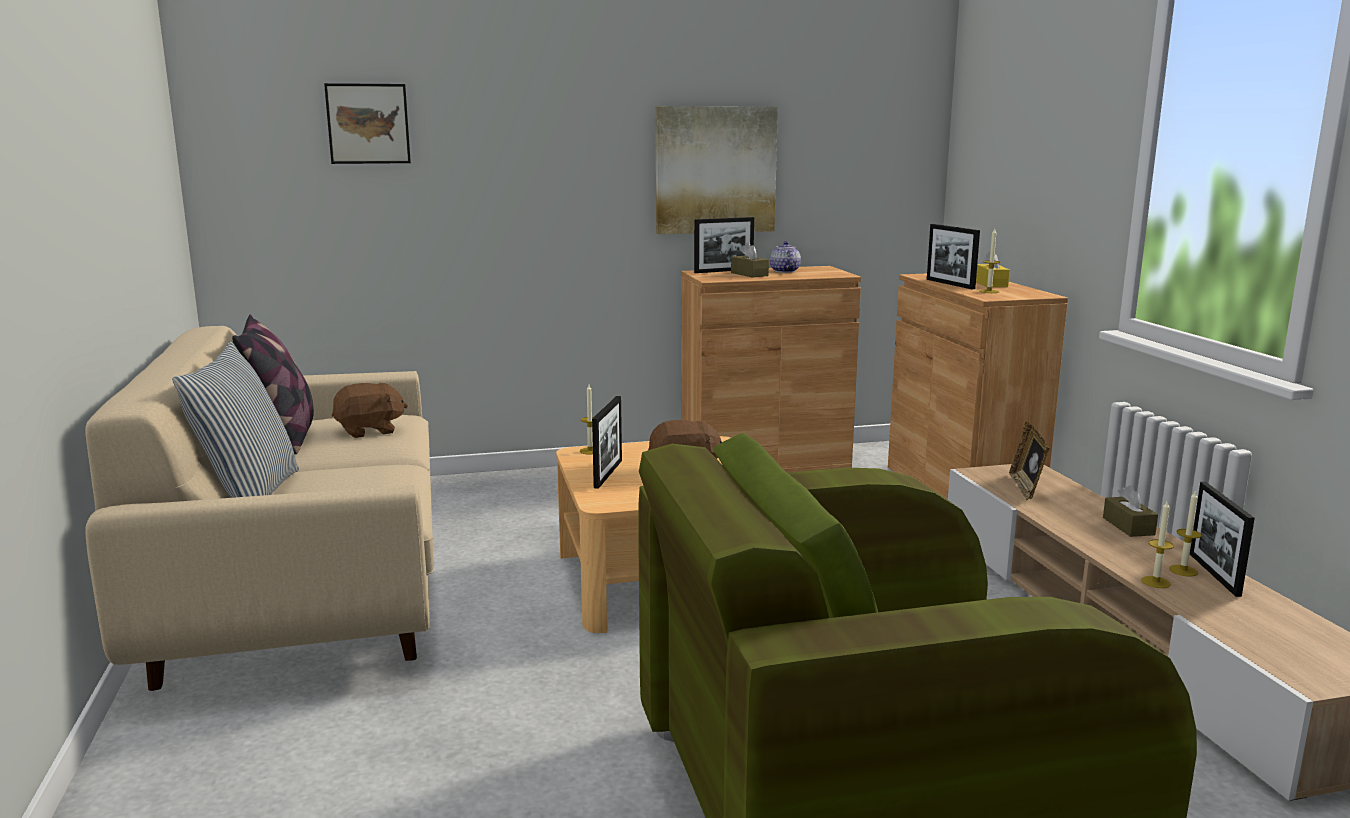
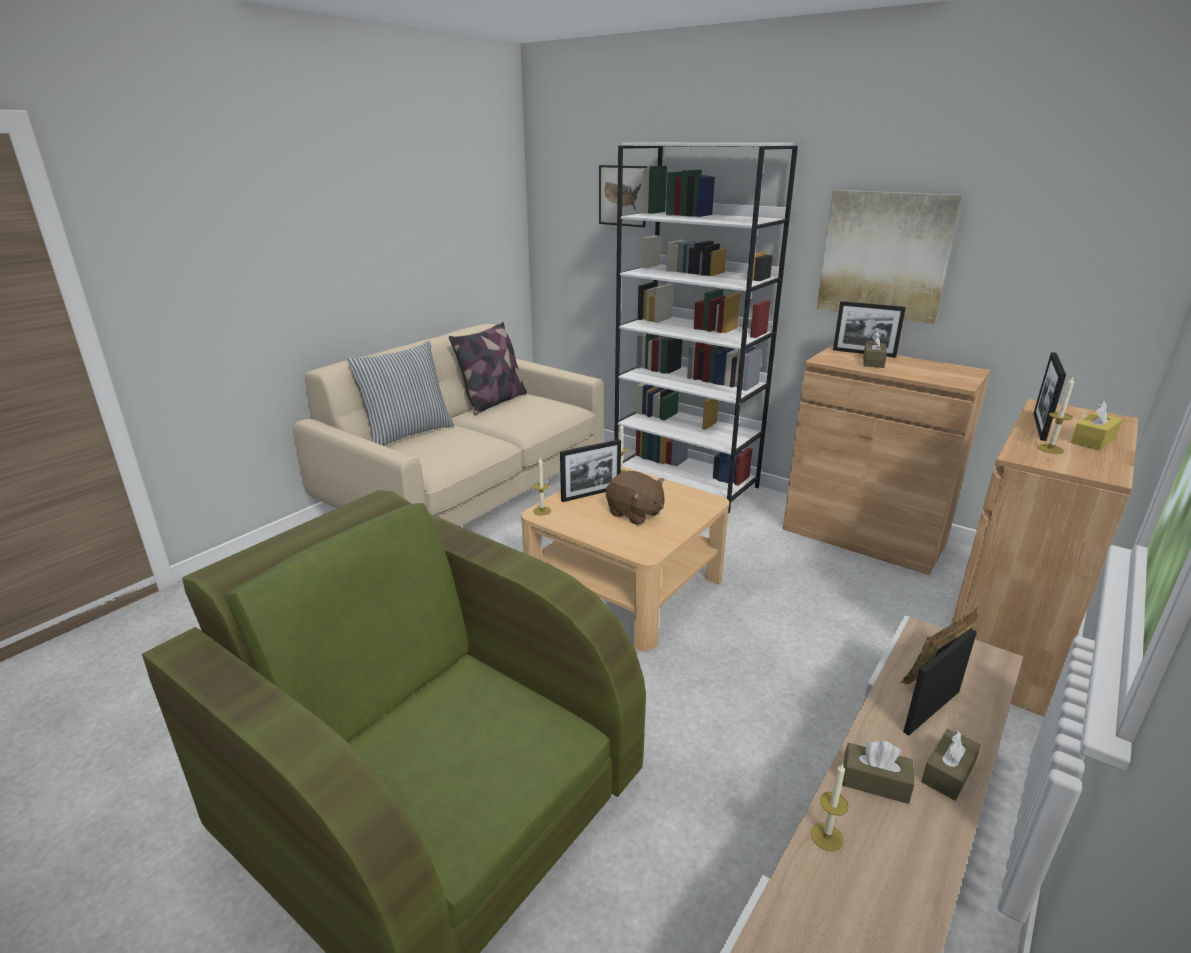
camera: 50 degrees right, 10 degrees up
(370, 431) = (530, 413): brown plush toy -> none
(542, 482) = (686, 482): none -> white bookcase
(784, 271) = (917, 366): teapot -> none
(1117, 548) = (875, 782): none -> brown tissue box
(1183, 570) = (887, 851): candle -> candle (542, 511)
(1214, 574) = (913, 881): picture frame -> picture frame (932, 711)

